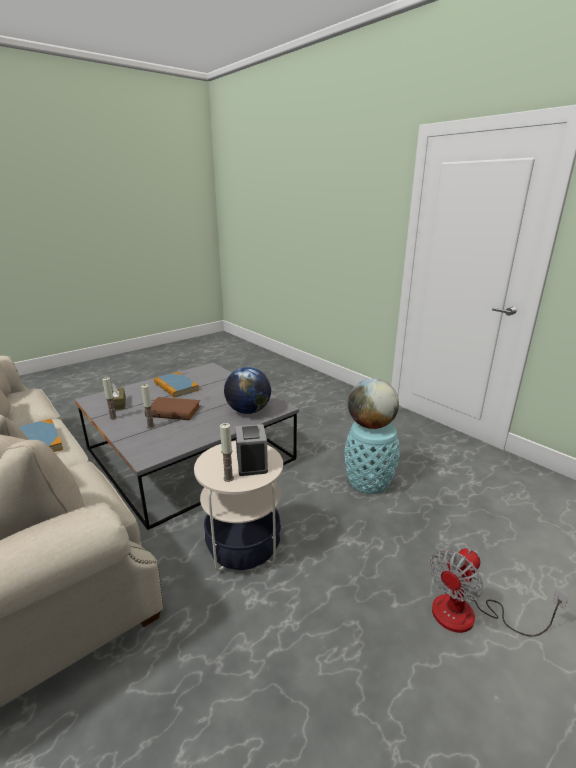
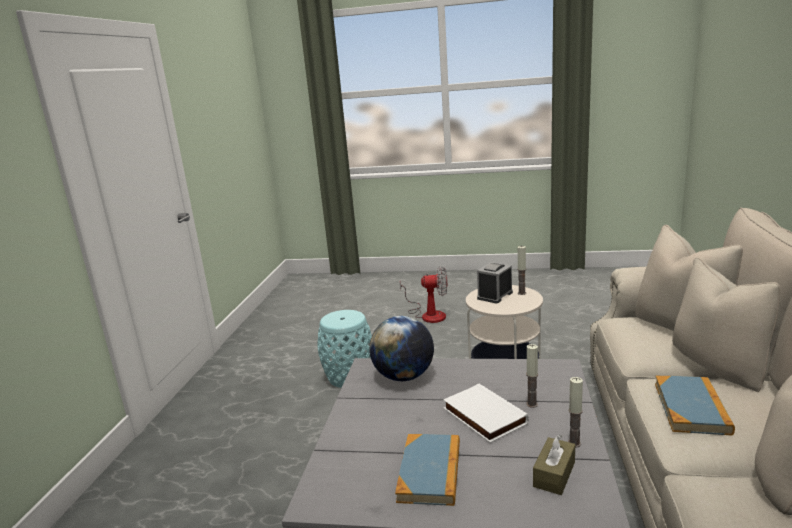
camera: 130 degrees left, 5 degrees down
(174, 411) = (482, 416): brown book -> white book
(371, 425) = (340, 320): globe -> none

